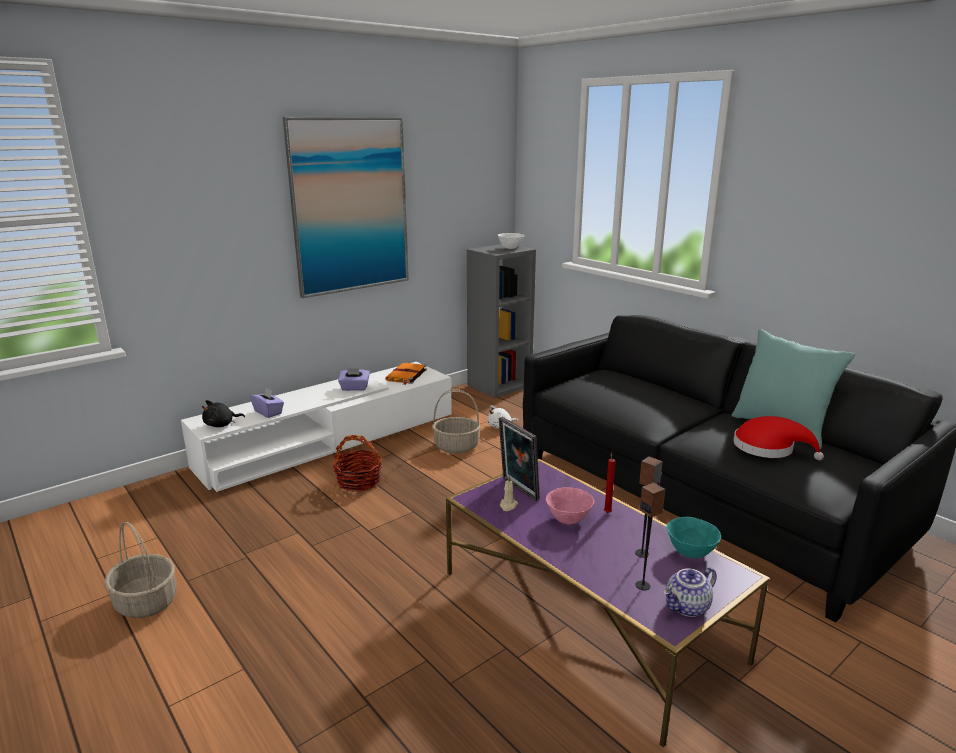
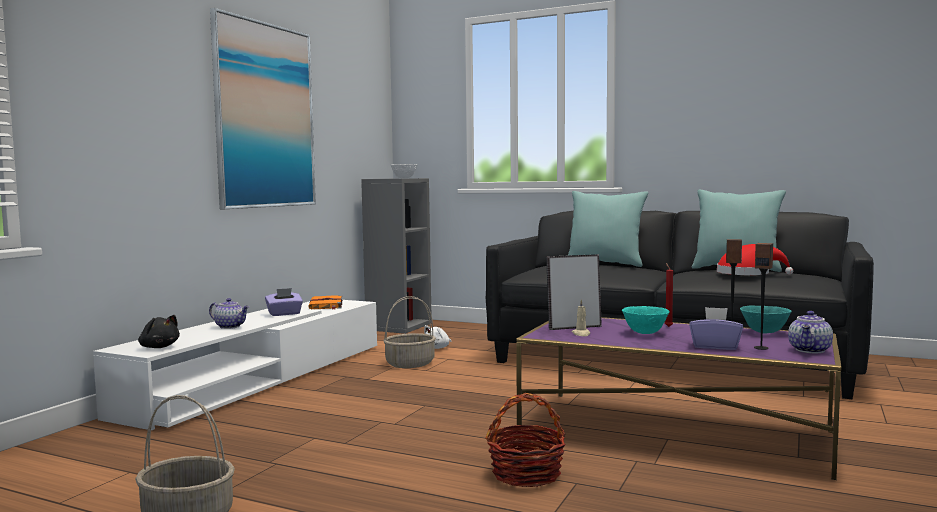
camera: 25 degrees left, 15 degrees down
(221, 425) = (158, 347): black plush toy -> black plush toy turned 90 degrees counterclockwise
(268, 412) = (206, 335): purple tissue box -> purple tissue box (715, 346)
(297, 402) = (230, 326): none -> teapot
(359, 481) = (336, 397): basket -> basket (526, 474)
(518, 490) = (573, 327): picture frame -> picture frame turned 135 degrees clockwise
(569, 520) = (645, 333): pink bowl -> turquoise bowl
(655, 386) = (605, 264): none -> turquoise pillow

